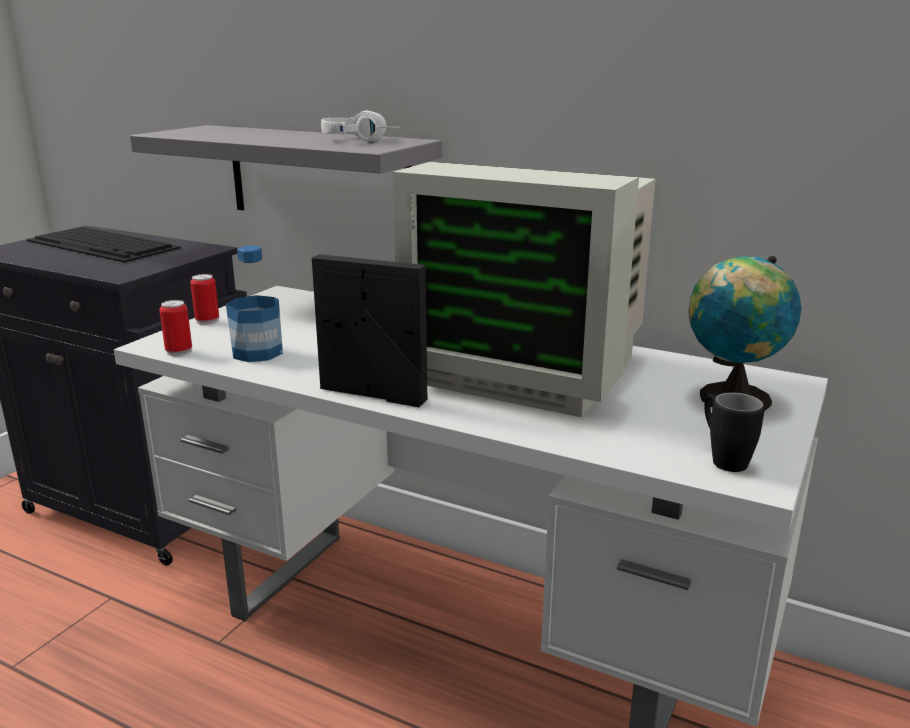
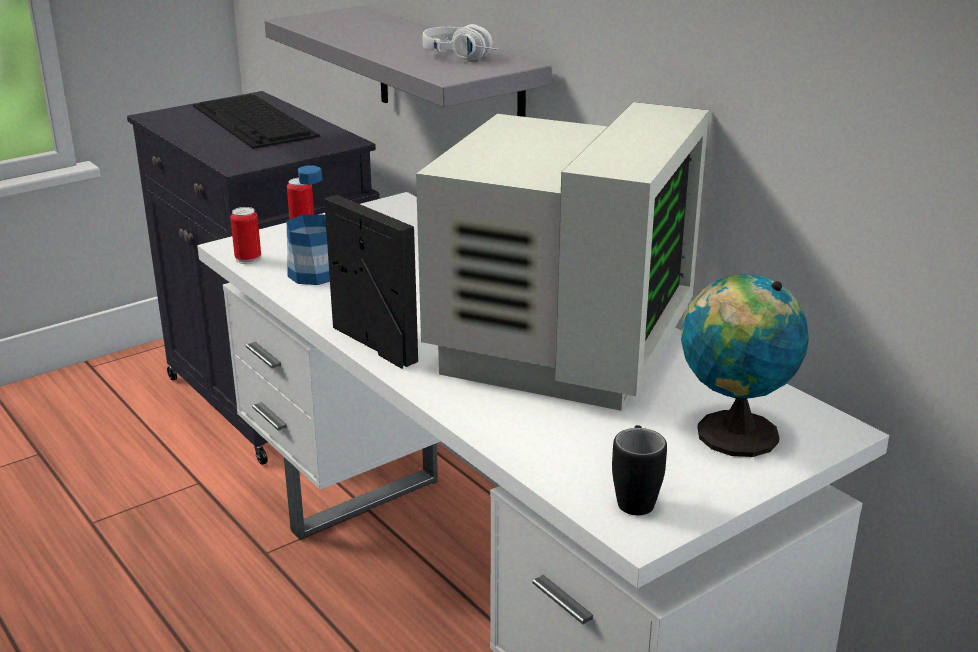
camera: 25 degrees right, 5 degrees up
(530, 369) = (557, 349): monitor -> monitor turned 120 degrees counterclockwise

